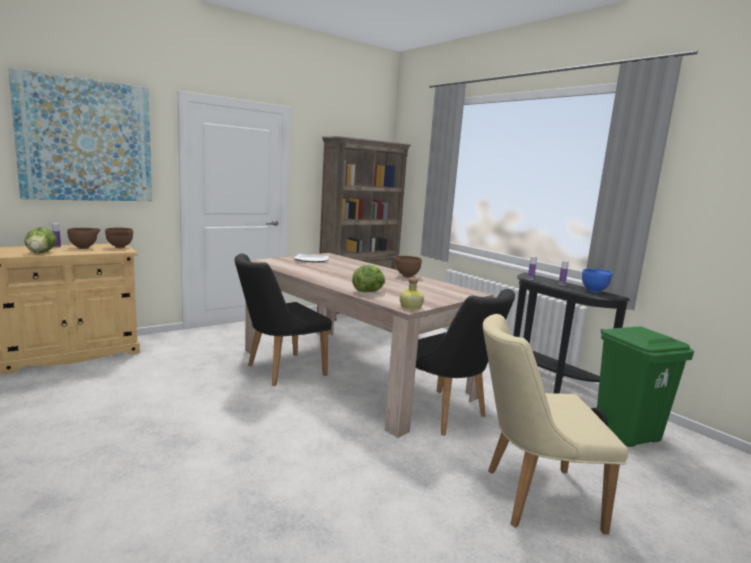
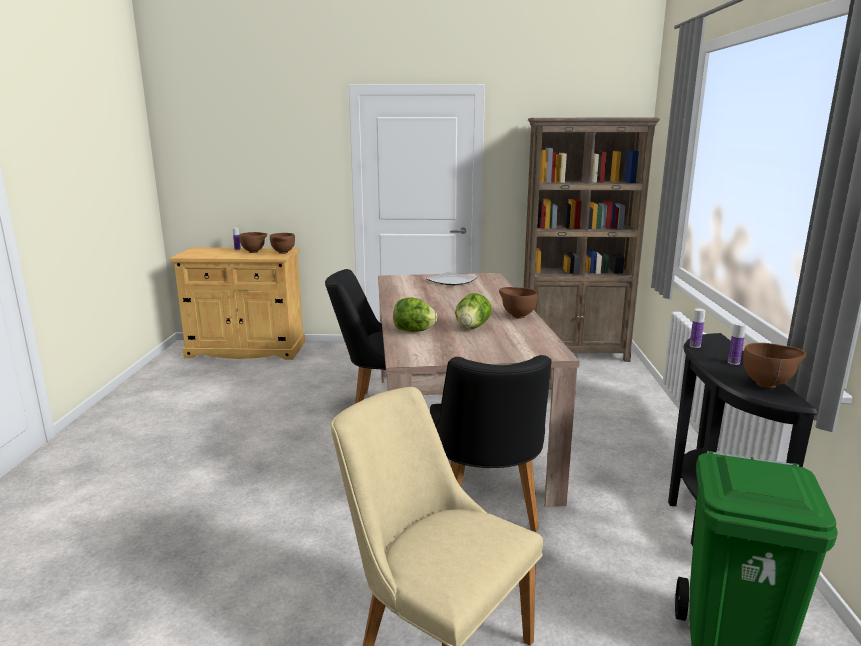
camera: 40 degrees right, 5 degrees up
(41, 253) = (212, 255): lettuce -> lettuce (472, 327)
(86, 141) = (264, 147): picture -> none
(410, 307) = (412, 358): bottle -> none
(595, 291) = (769, 385): blue bowl -> brown bowl

